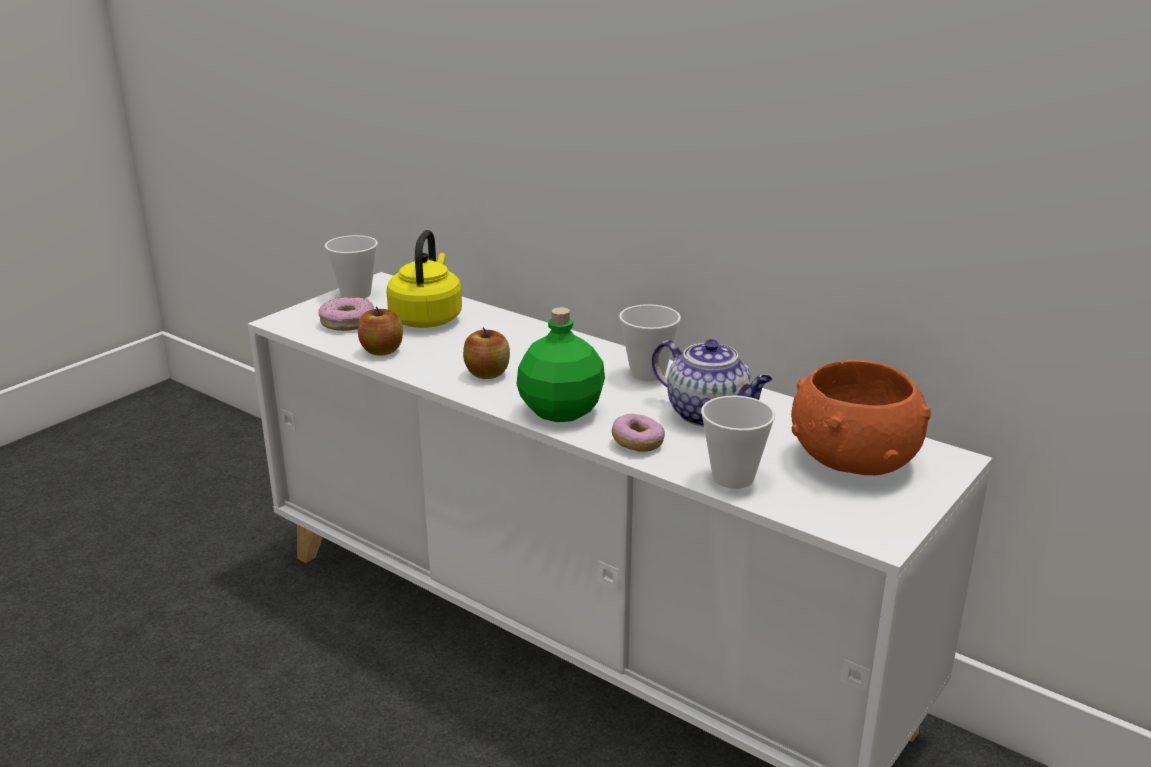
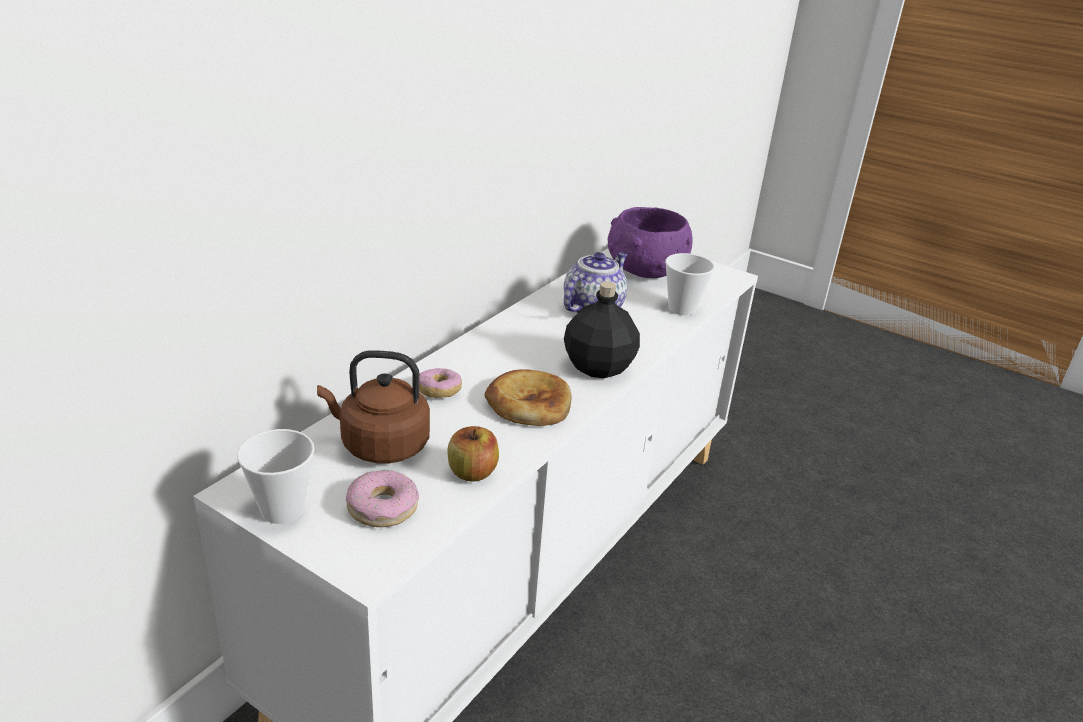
camera: 95 degrees left, 5 degrees up
(427, 318) = (380, 445): yellow kettle -> brown kettle
(487, 374) = (528, 403): apple -> bread
(561, 411) = (599, 367): green bottle -> black bottle
(637, 443) = (645, 338): donut -> donut (439, 391)
(648, 373) = (523, 326): cup -> none
(853, 459) = (644, 270): orange bowl -> purple bowl

